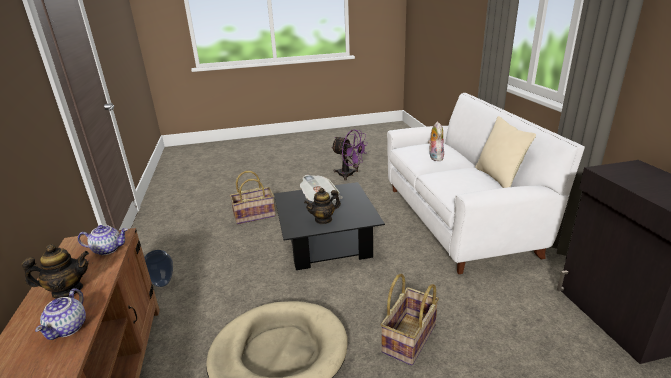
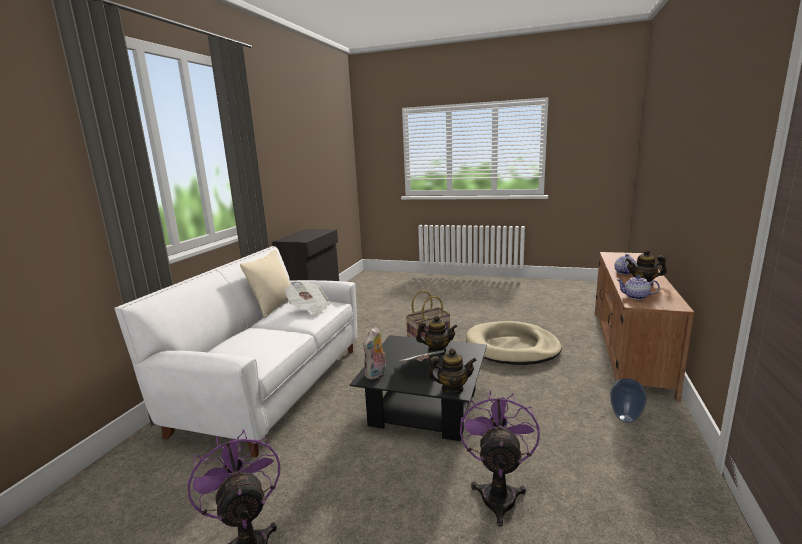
camera: 150 degrees left, 10 degrees down
(254, 215) = (498, 493): basket -> purple fan
(289, 196) = (452, 389): none -> teapot
(434, 157) = (269, 334): plush toy -> plush toy (376, 374)
(460, 182) = (309, 308): none -> newspaper

